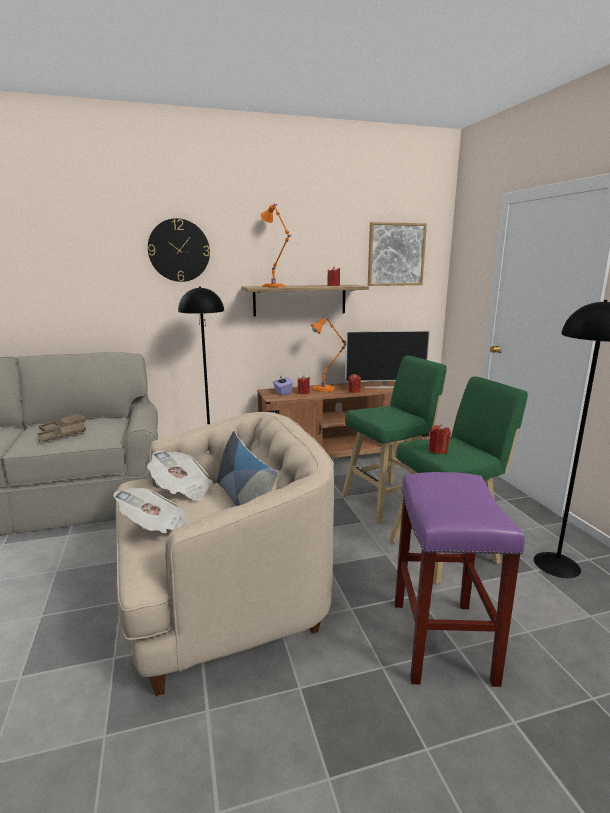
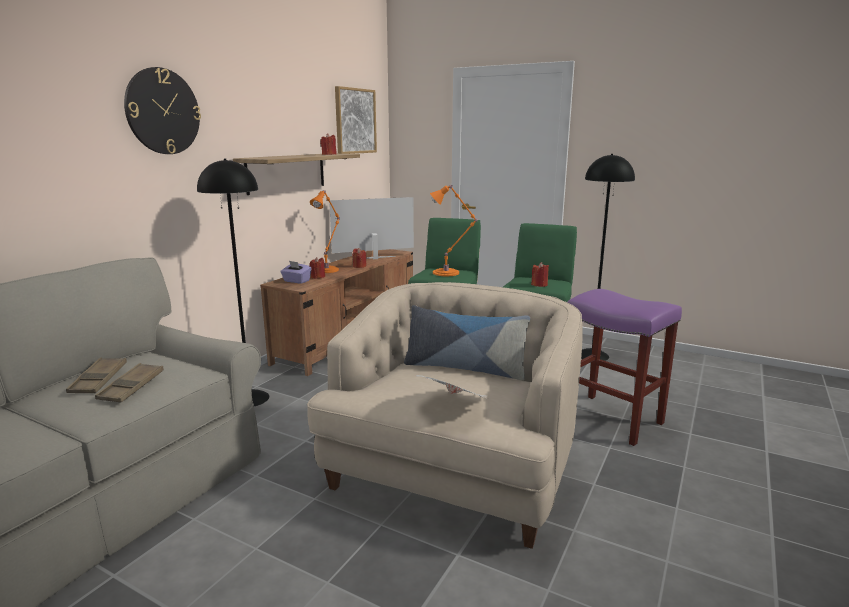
camera: 45 degrees left, 0 degrees up
(182, 490) = (399, 378): newspaper -> none
(275, 286) = (277, 157): orange table lamp -> orange table lamp (448, 273)
(384, 387) = (374, 258): television -> television turned 150 degrees counterclockwise

